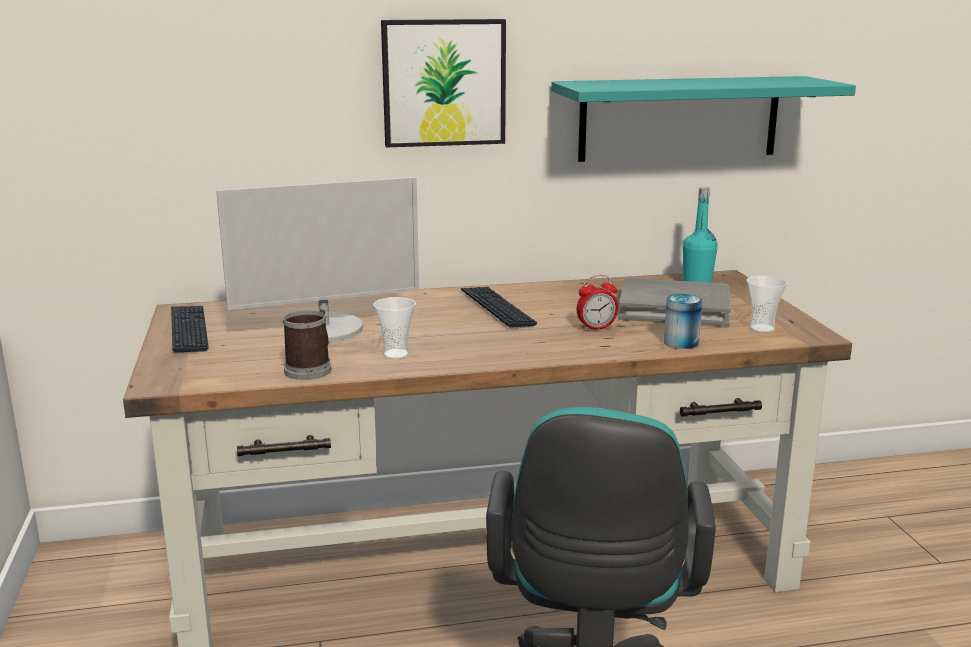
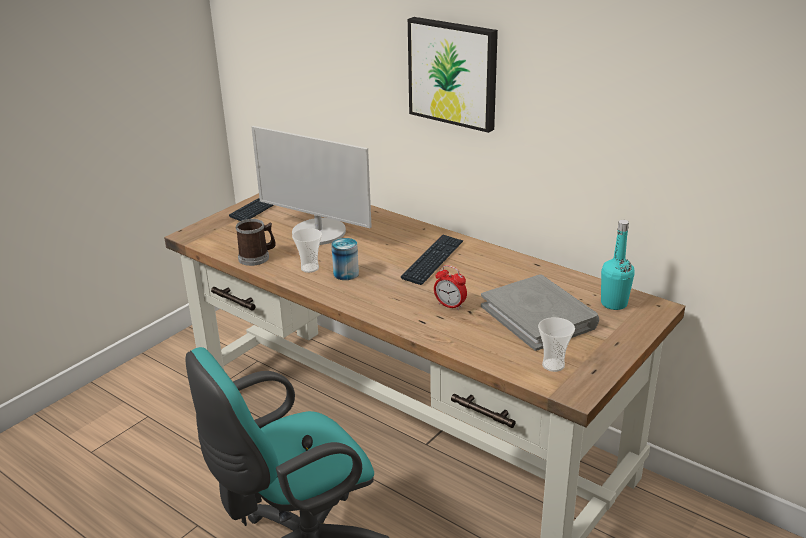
camera: 50 degrees right, 10 degrees up
(679, 118) = (644, 148): turquoise shelf -> none
(681, 342) = (470, 345): can -> can (346, 273)

